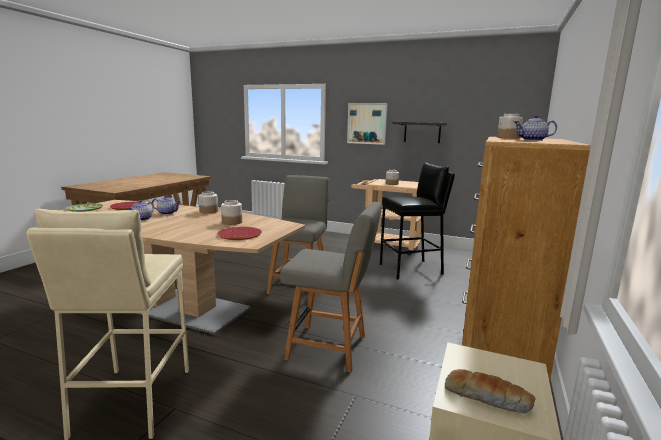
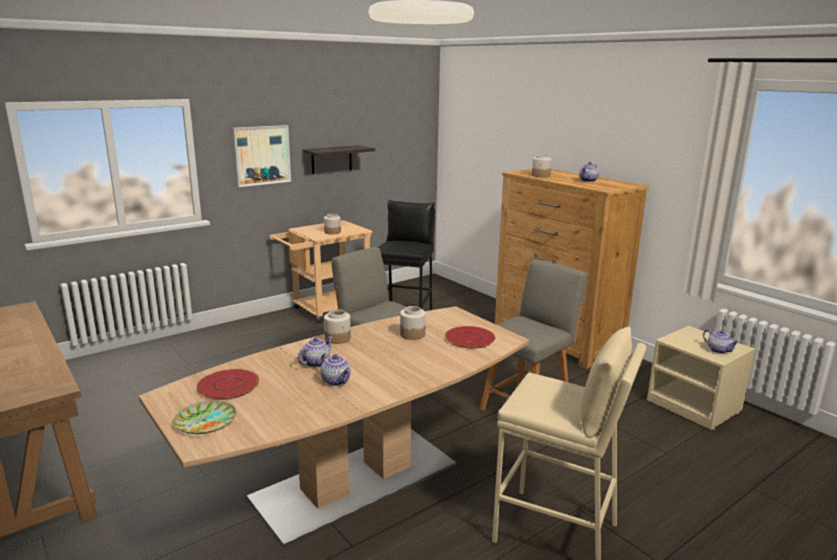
camera: 60 degrees left, 5 degrees up
(487, 398) = (718, 350): bread -> teapot

